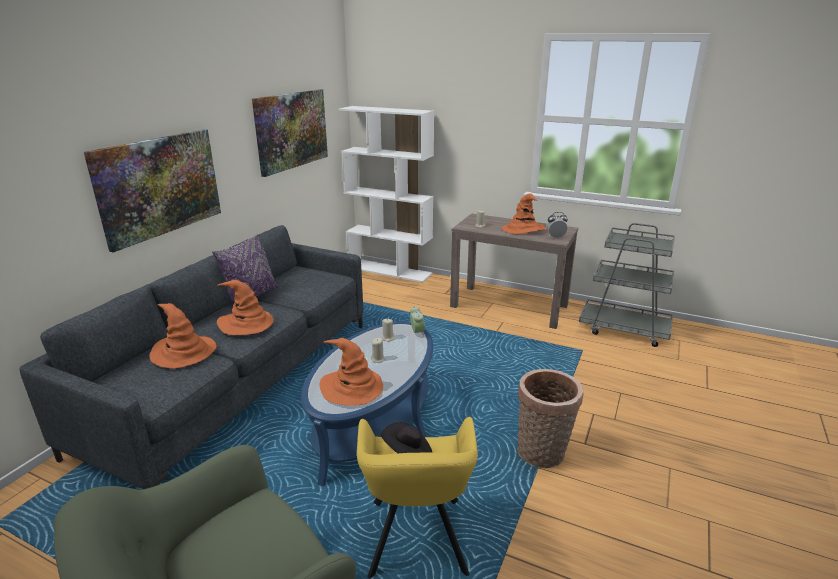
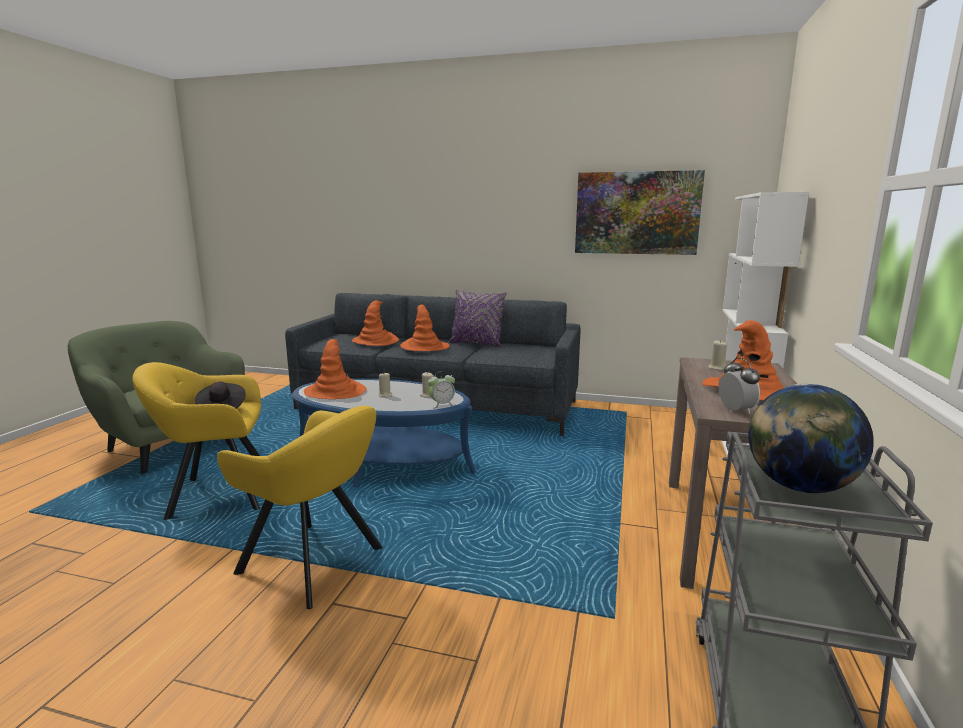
camera: 80 degrees right, 10 degrees down
(159, 186) = (458, 233): picture -> none
(542, 454) = (315, 564): basket -> yellow armchair
(644, 245) = (799, 487): none -> globe

